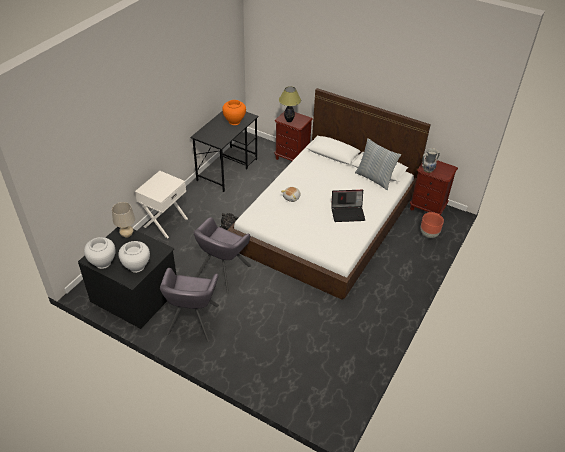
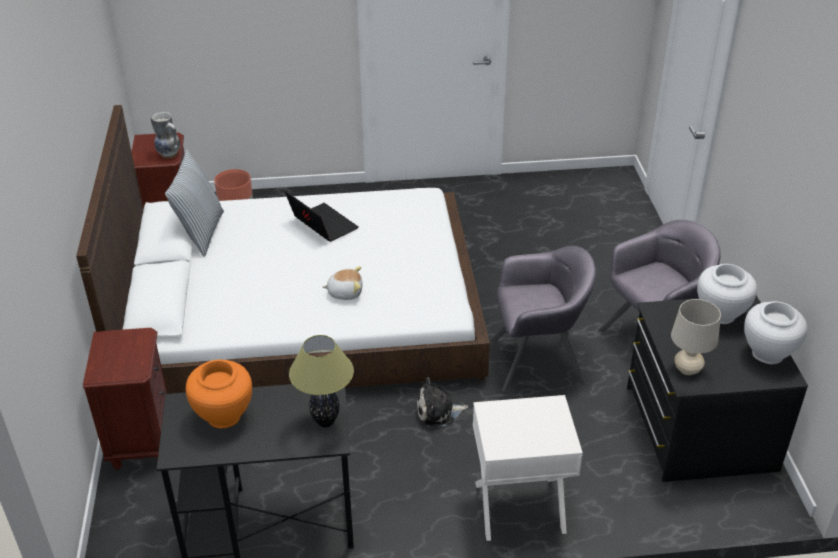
camera: 125 degrees left, 5 degrees down
(289, 121) = (134, 356): table lamp -> table lamp (326, 421)

